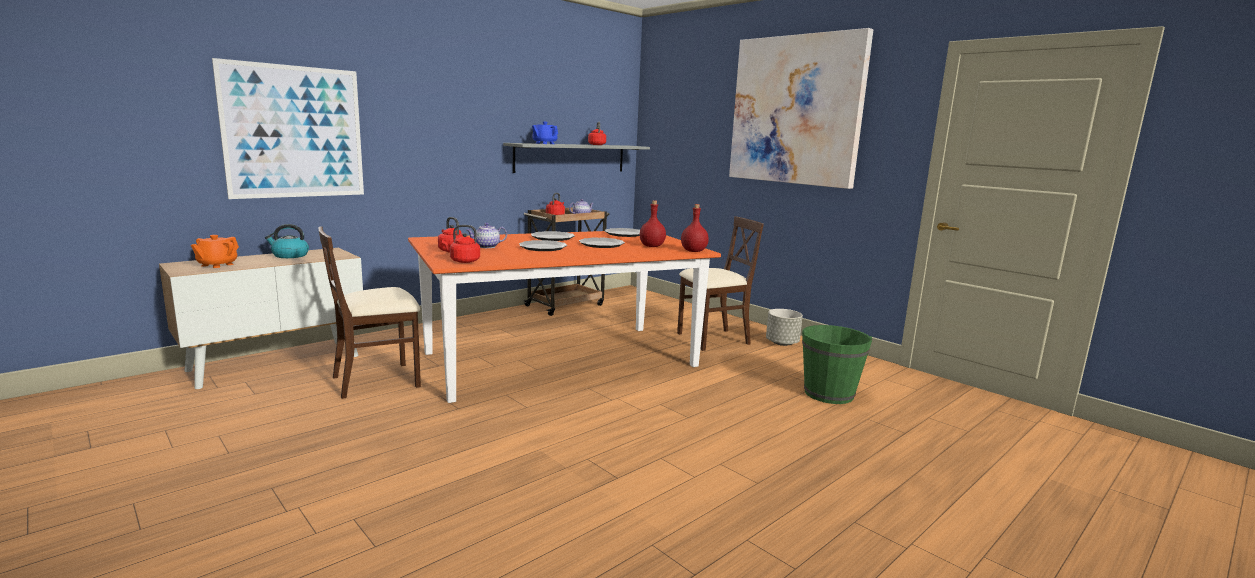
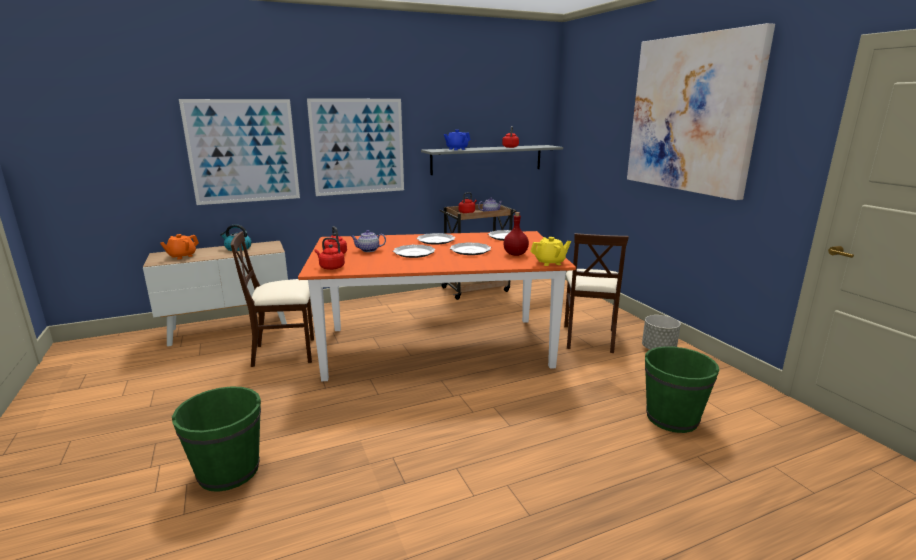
camera: 20 degrees right, 5 degrees up
(400, 499) = (228, 471): none -> green bucket
(434, 135) = (358, 147): none -> picture
(694, 251) = (550, 262): red bottle -> yellow teapot
(713, 339) = (589, 338): beige chair -> beige chair turned 105 degrees clockwise

